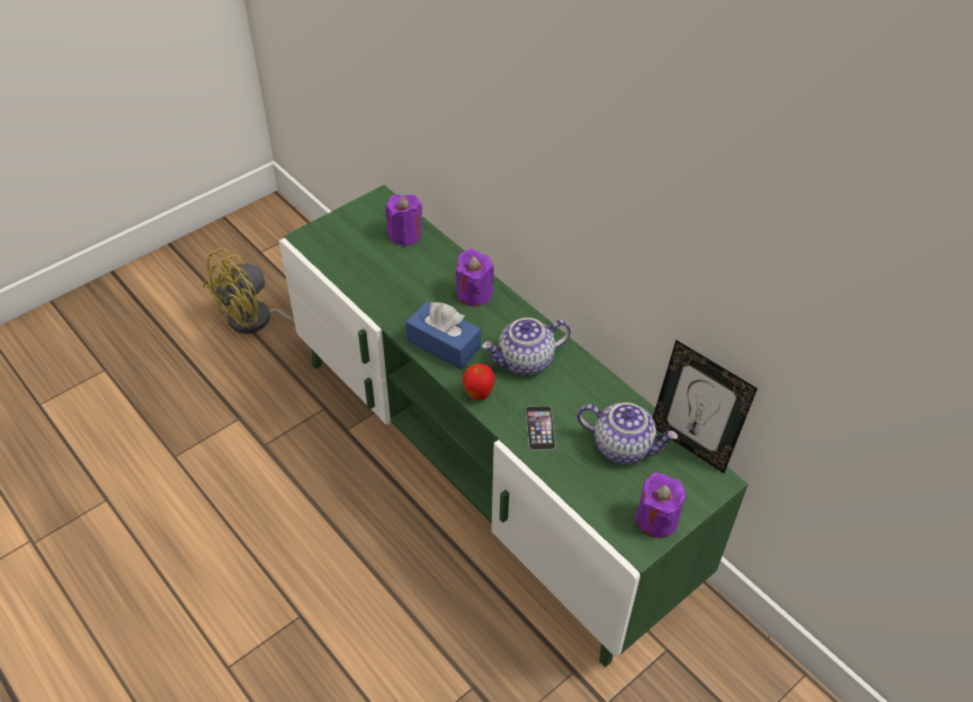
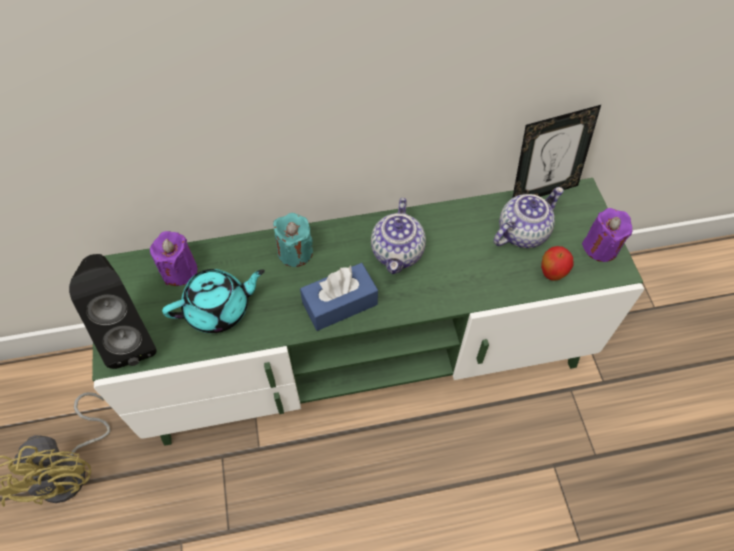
camera: 60 degrees left, 10 degrees up
(330, 237) = (130, 336): none -> black speaker
(387, 274) = (219, 309): none -> turquoise teapot
(474, 294) = (295, 252): purple candle -> turquoise candle
(478, 395) = (414, 304): apple -> apple (551, 274)
(540, 428) = (474, 277): phone -> none

